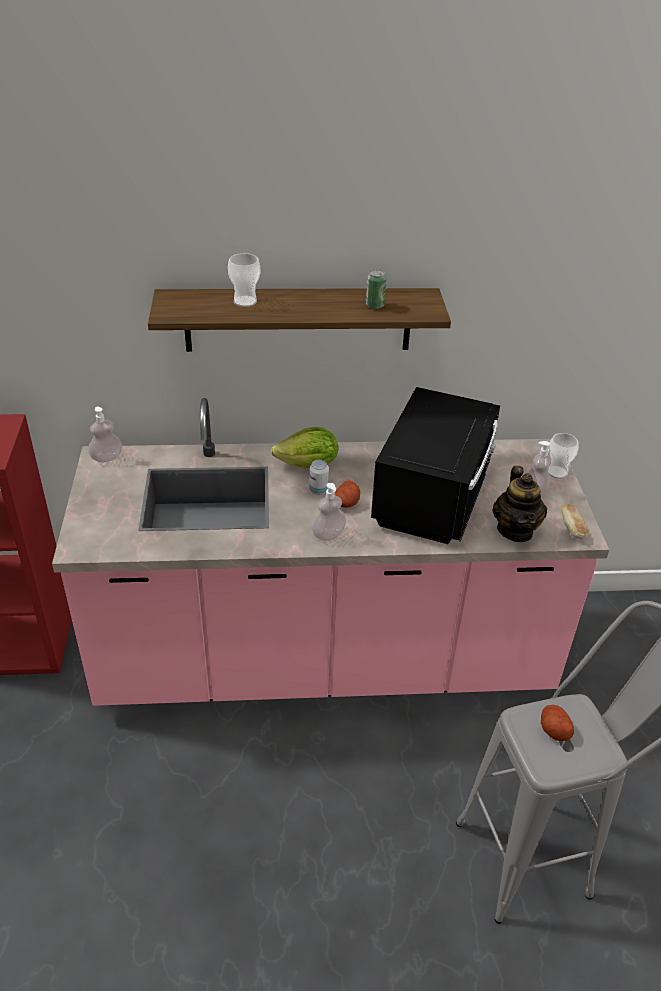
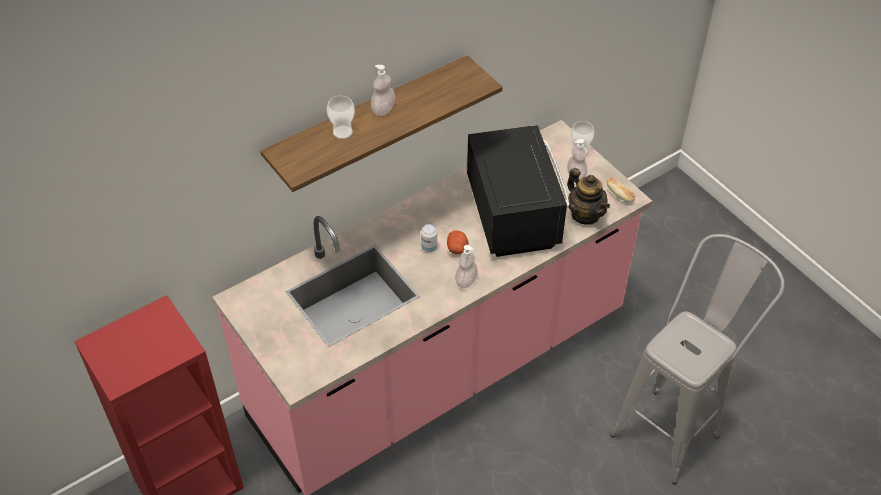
camera: 30 degrees left, 10 degrees up
(107, 457) = (243, 297): soap dispenser -> soap dispenser (383, 109)
(308, 465) = (404, 228): lettuce -> none
(375, 305) = (438, 94): can -> none
(553, 729) = (682, 344): potato -> none

